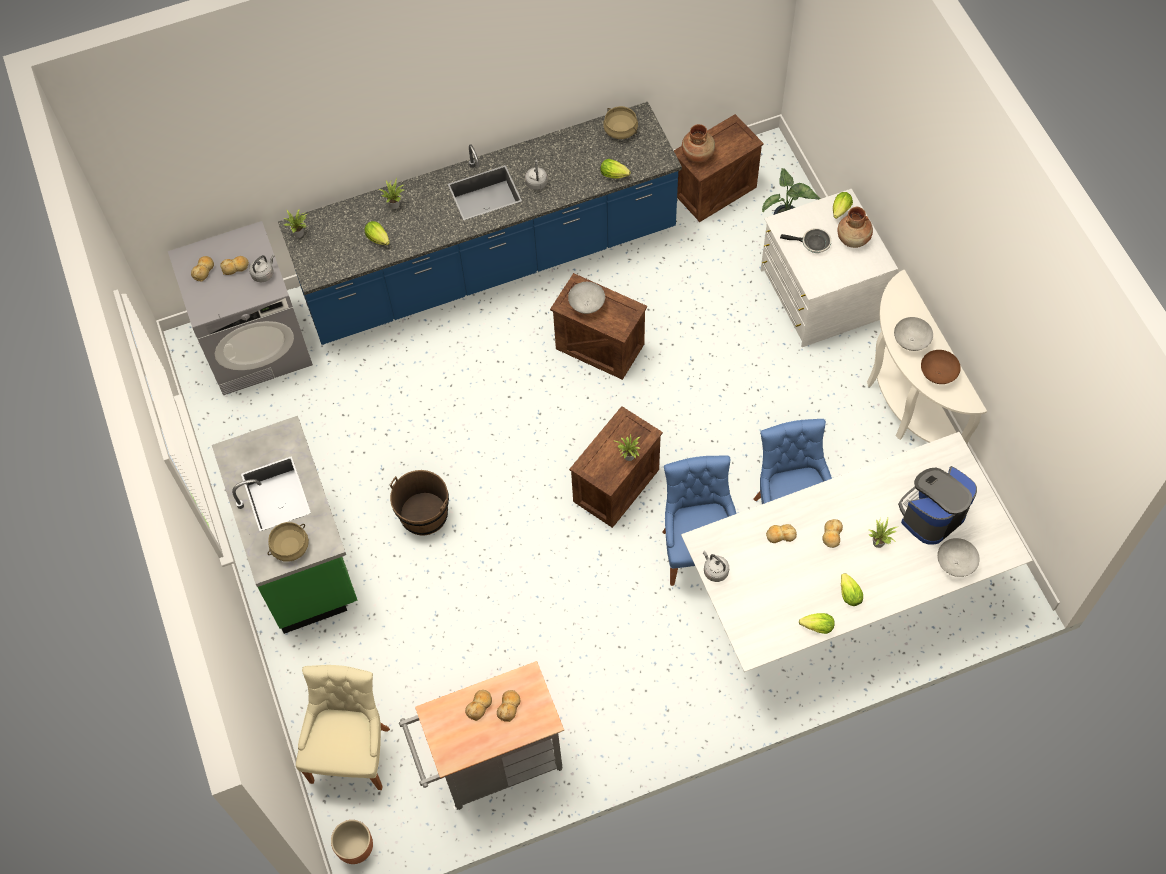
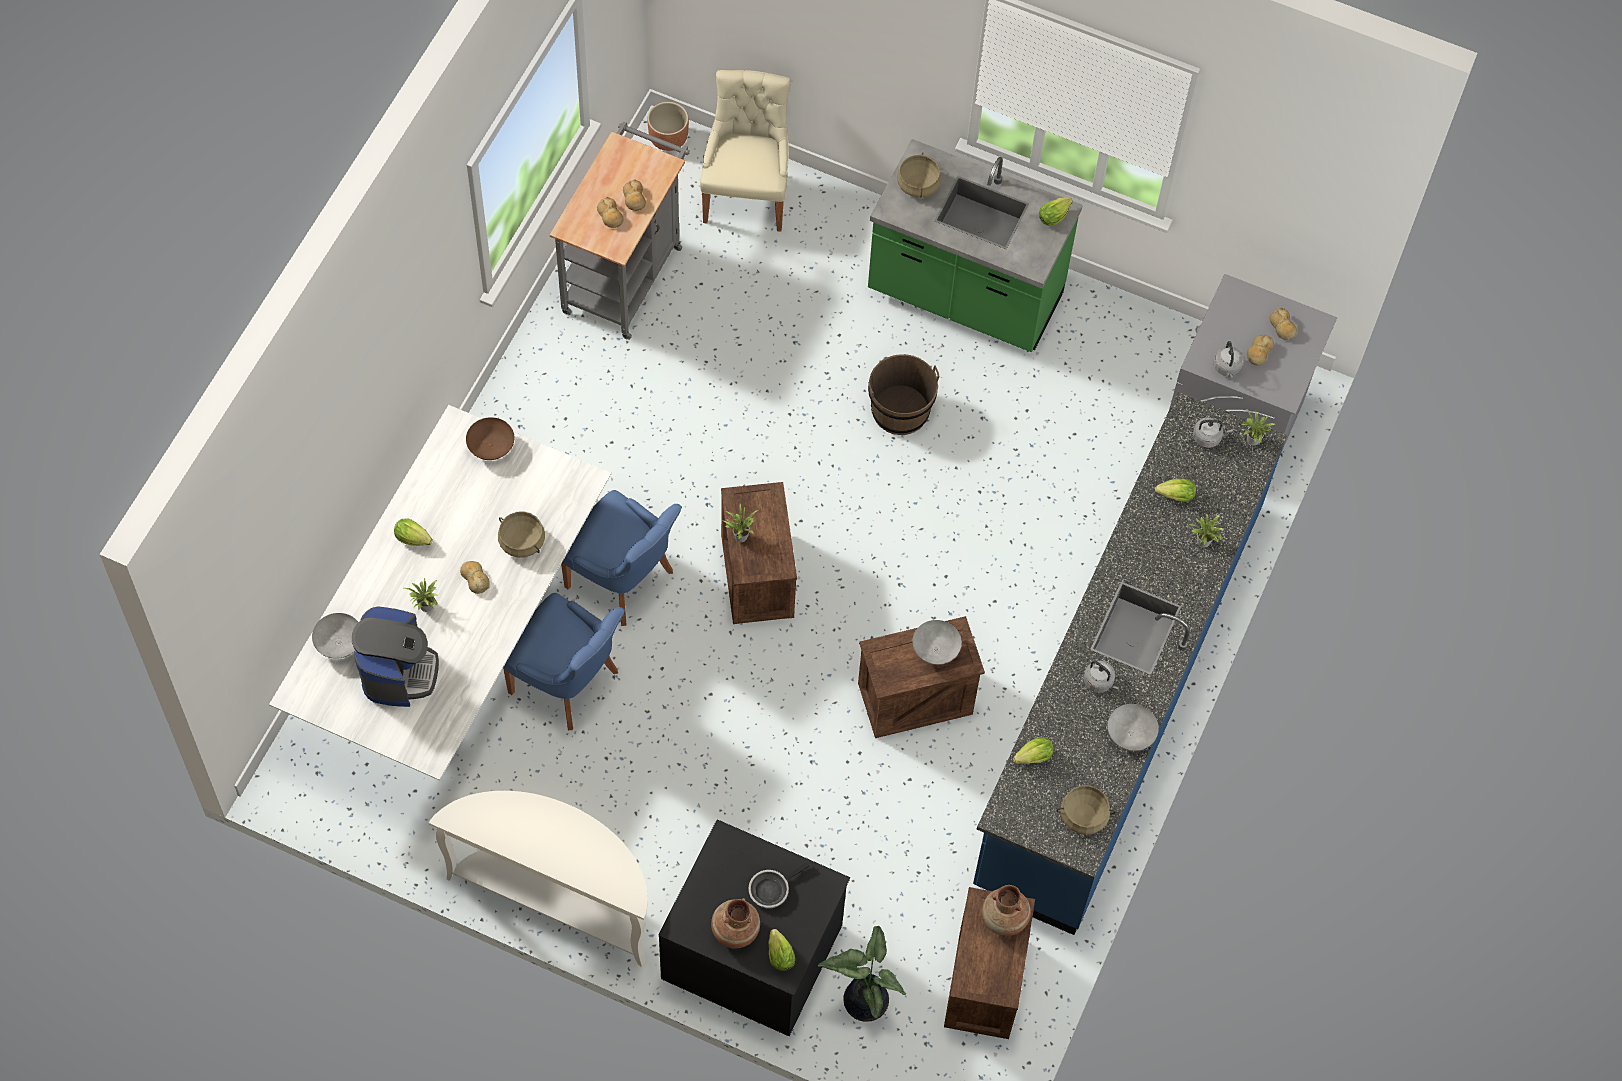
camera: 130 degrees right, 0 degrees up
(352, 751) = (747, 195): beige chair -> beige chair turned 135 degrees counterclockwise
(714, 571) = (551, 465): grey kettle -> grey kettle (1208, 437)
(780, 535) = (521, 541): bread -> beige cooking pot
(815, 626) = (419, 487): lettuce -> lettuce (1055, 215)
(819, 294) = (753, 949): white dresser -> black dresser
(911, 340) = (566, 839): grey bowl -> grey bowl (1130, 735)
(938, 373) = (509, 824): brown bowl -> brown bowl (491, 448)

